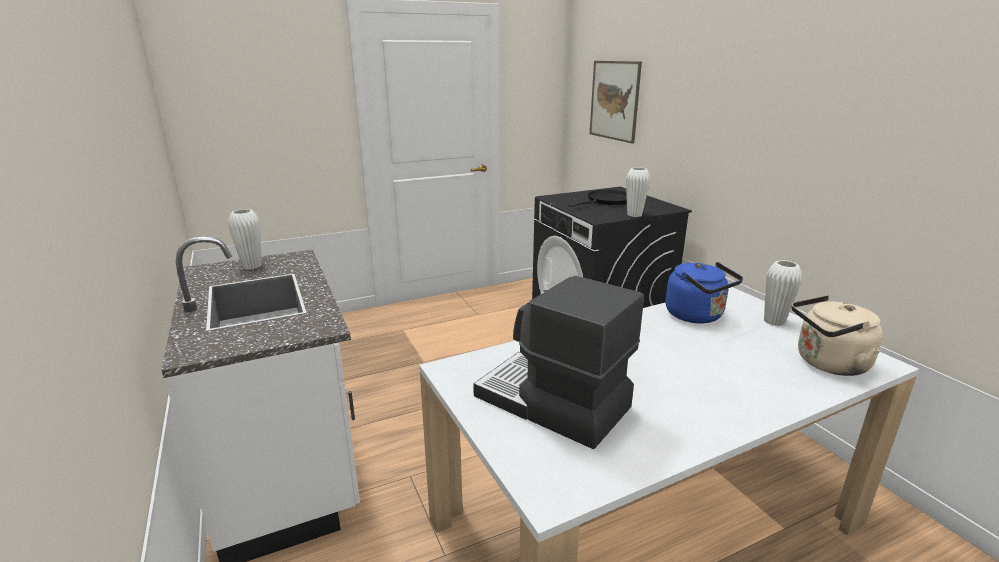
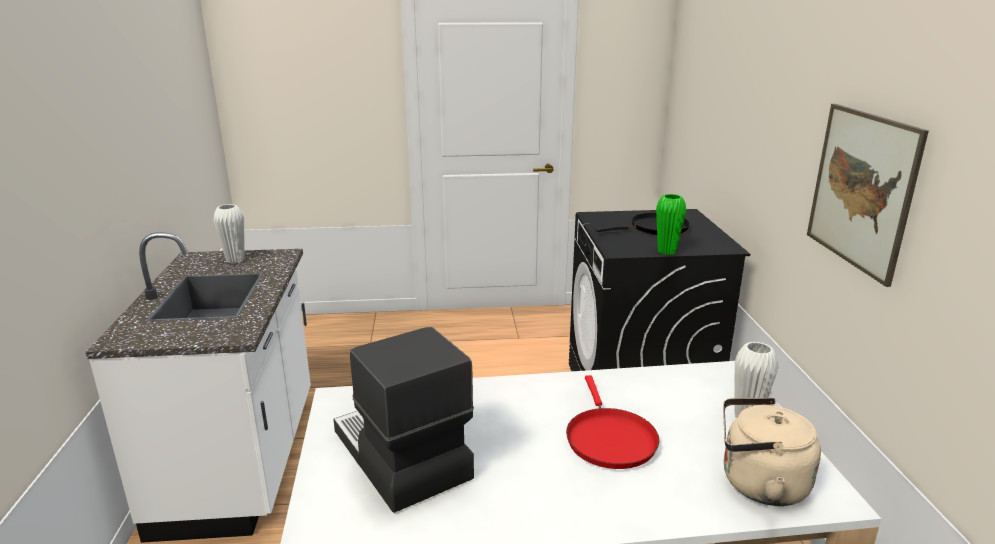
camera: 20 degrees right, 0 degrees up
(614, 100) = (702, 101): picture -> picture (861, 190)
(634, 215) = (666, 251): white vase -> green vase
(697, 316) = (656, 391): blue kettle -> none
(699, 355) = (609, 439): none -> red frying pan

